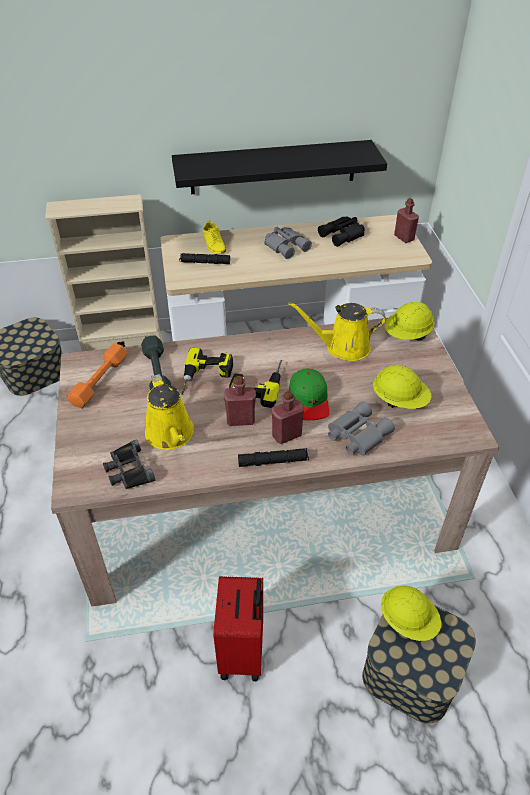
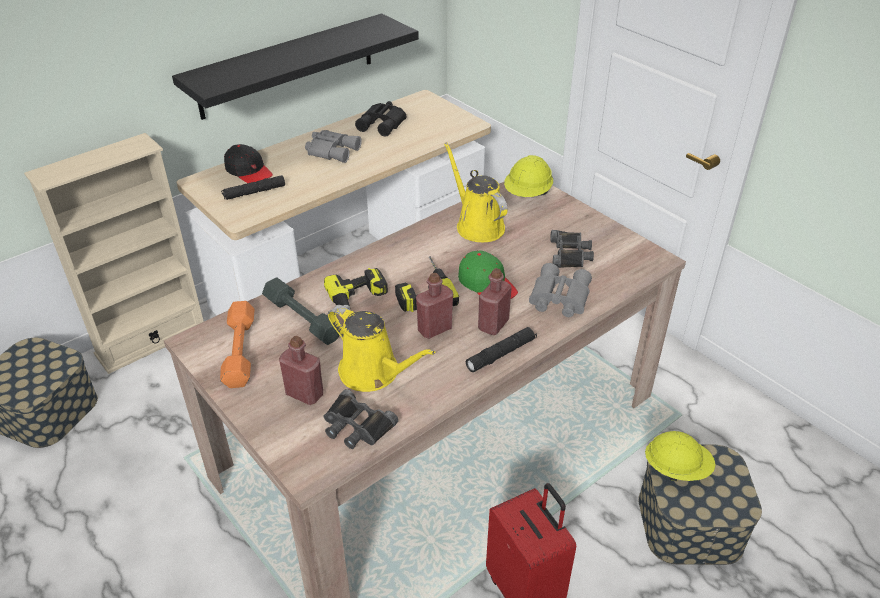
camera: 30 degrees left, 5 degrees down
(214, 244) = (249, 171): yellow shoe -> black cap
(343, 347) = (477, 225): yellow watering can -> yellow watering can turned 90 degrees clockwise
(399, 400) = (570, 254): yellow hard hat -> black binoculars
(404, 238) = (446, 110): red bottle -> red bottle (304, 394)

